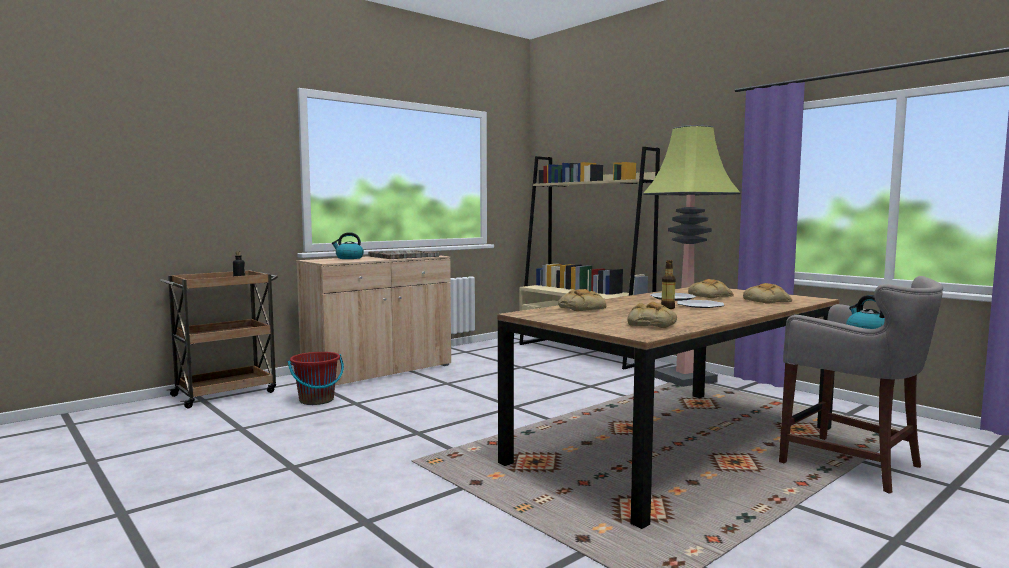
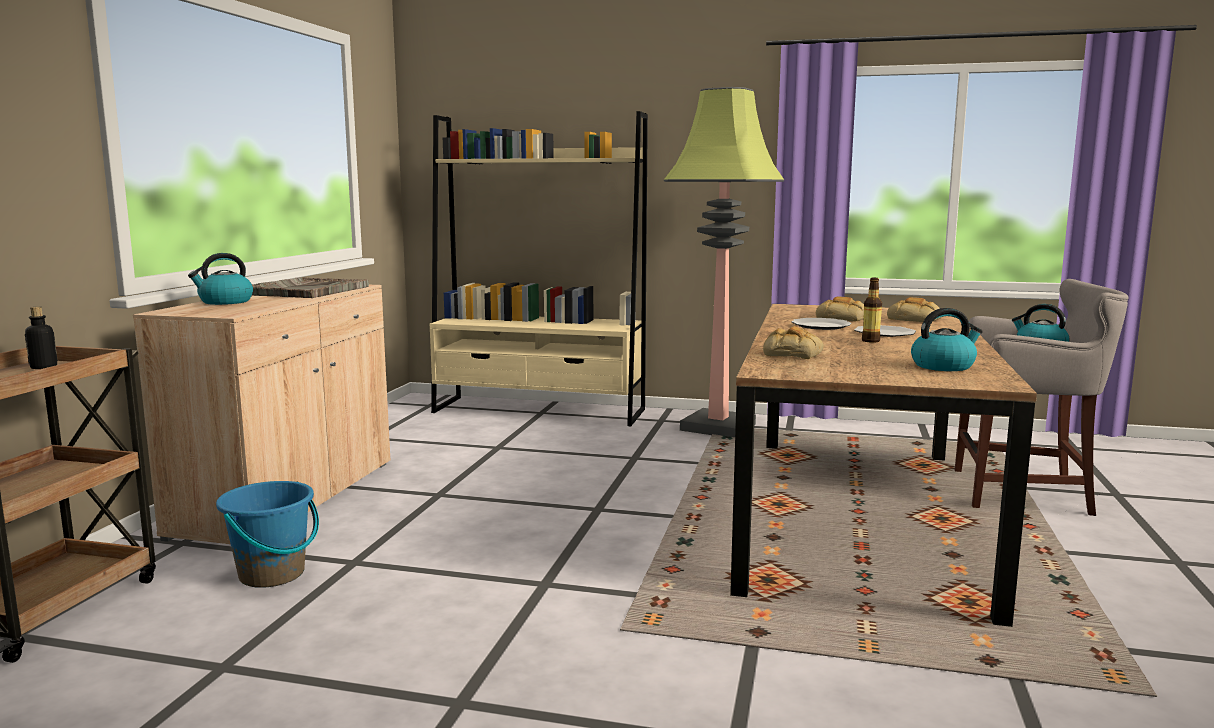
camera: 35 degrees left, 5 degrees up
(316, 400) = (272, 574): red bucket -> blue bucket
(651, 324) = (943, 366): bread -> kettle

